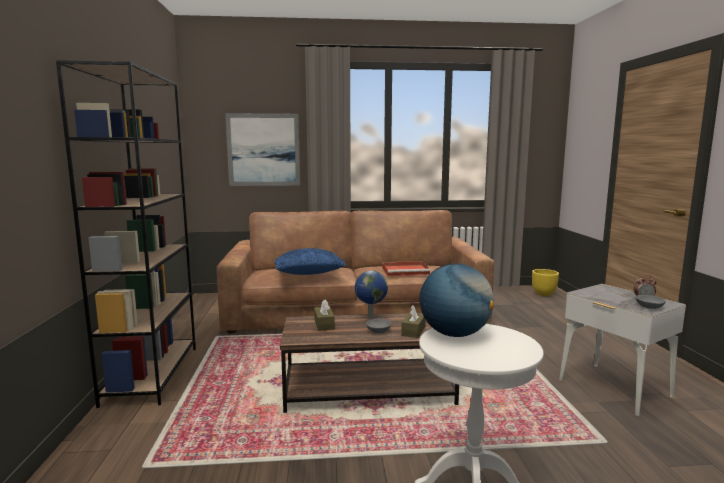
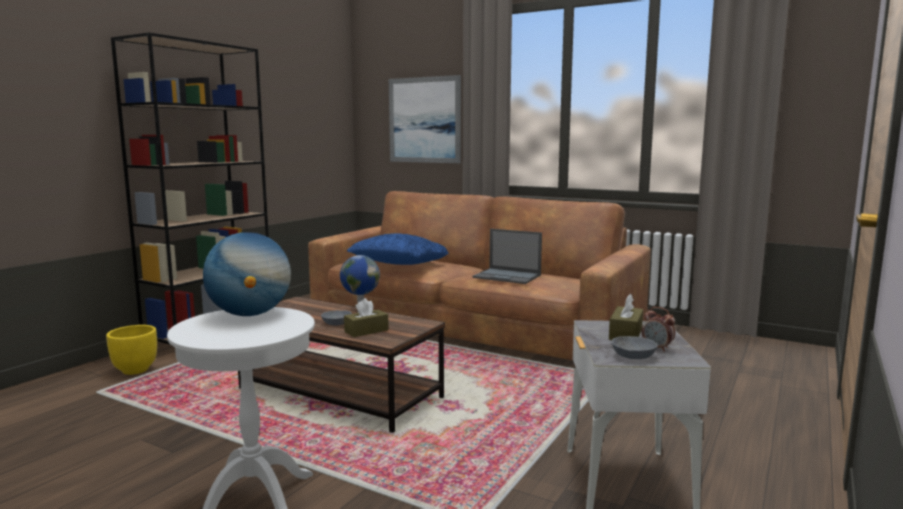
camera: 35 degrees right, 0 degrees up
(324, 324) = (307, 308): brown tissue box -> brown tissue box (625, 334)
(406, 271) = (508, 276): red tray -> laptop
(544, 294) = (784, 356): yellow planter -> yellow planter (135, 370)

